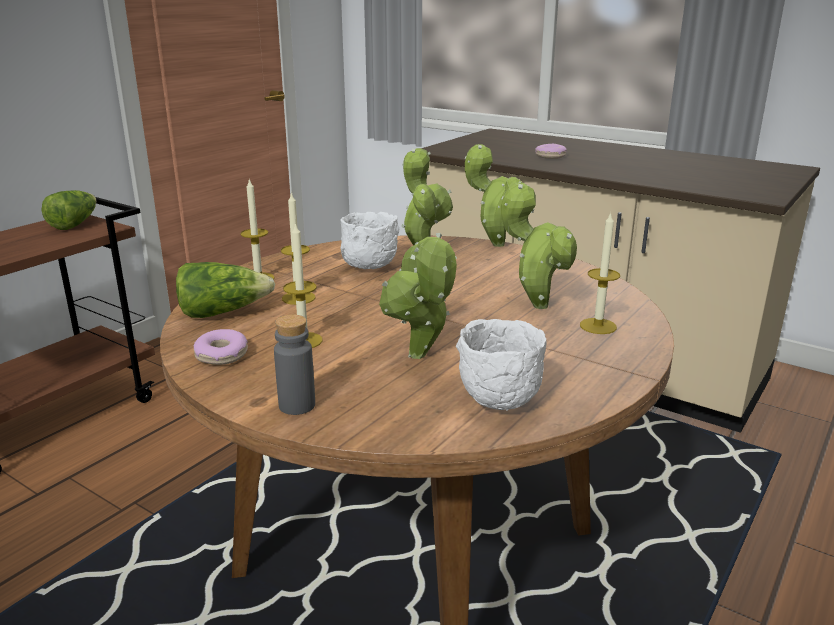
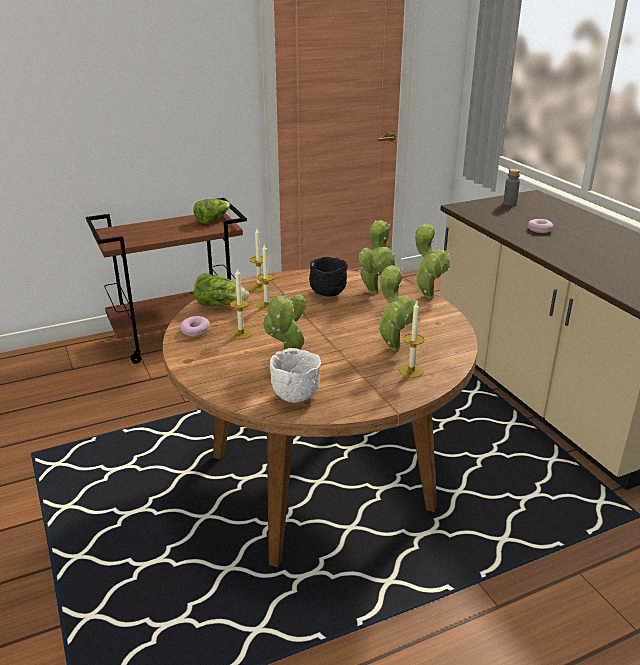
camera: 30 degrees right, 5 degrees up
(297, 405) = (201, 368): grey bottle -> grey bottle (509, 203)
(368, 268) = (327, 294): white bowl -> black bowl

